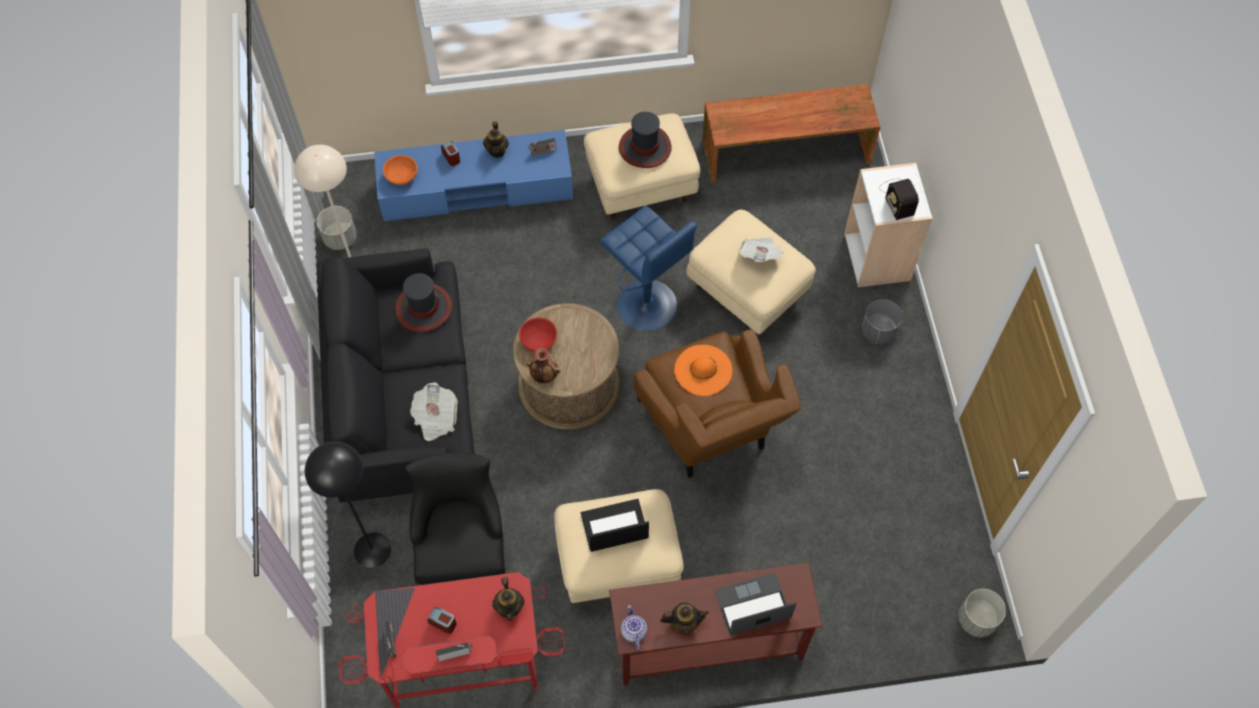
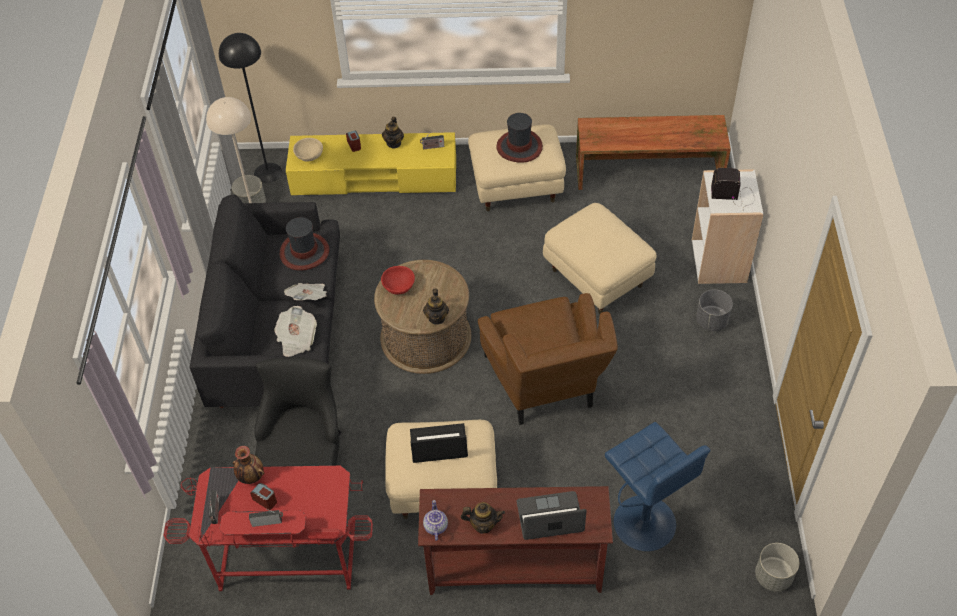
camera: 10 degrees right, 10 degrees down
(372, 549) = (226, 453): black floor lamp -> black floor lamp (267, 172)
(402, 176) = (310, 156): orange bowl -> beige bowl
(476, 188) = (374, 177): blue tv stand -> yellow tv stand
(510, 607) = (327, 493): teapot -> teapot (437, 317)
(544, 375) = (398, 314): vase -> vase (250, 476)
(647, 306) = (505, 281): blue stool -> blue stool (644, 524)
(703, 370) = (540, 324): orange hat -> none
(760, 255) = (607, 238): newspaper -> newspaper (309, 298)
(897, 197) = (734, 195): radio -> radio turned 105 degrees clockwise

